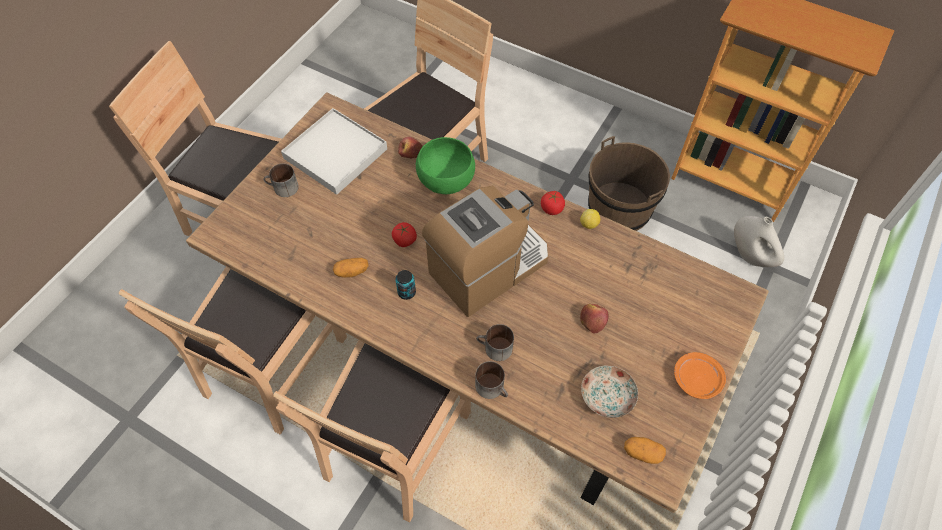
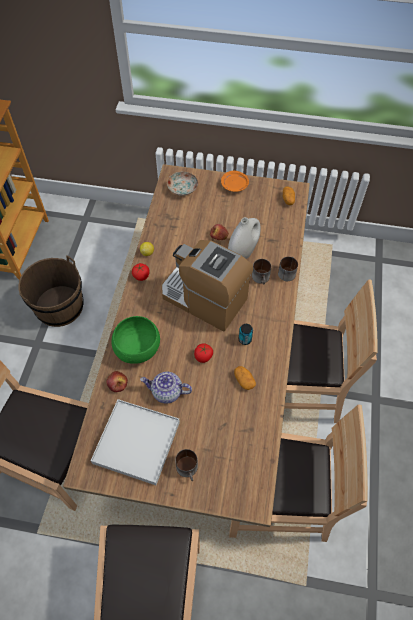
camera: 110 degrees left, 0 degrees up
(377, 192) = (166, 392): none -> teapot
(606, 397) = (264, 219): plate -> plate (183, 188)
(750, 256) = (80, 228): white vase -> white vase (243, 252)

